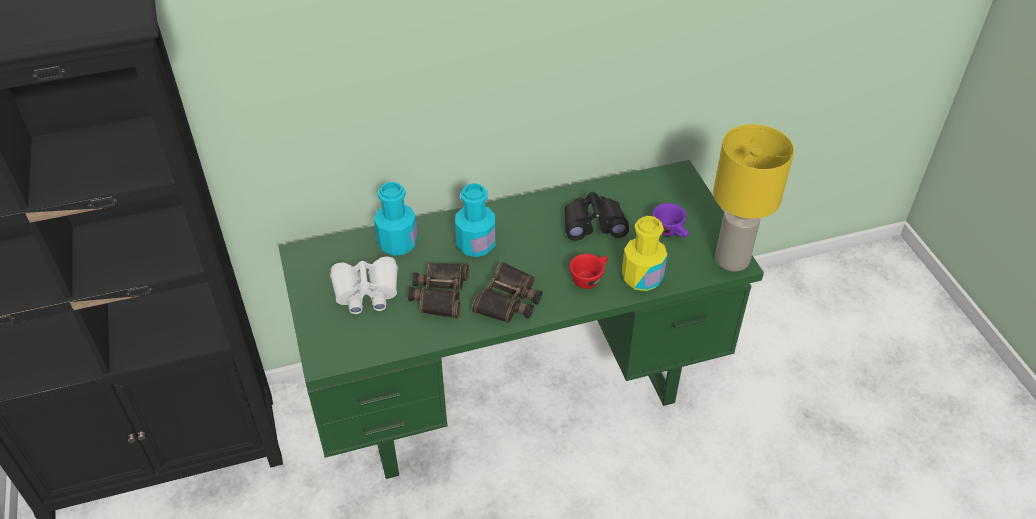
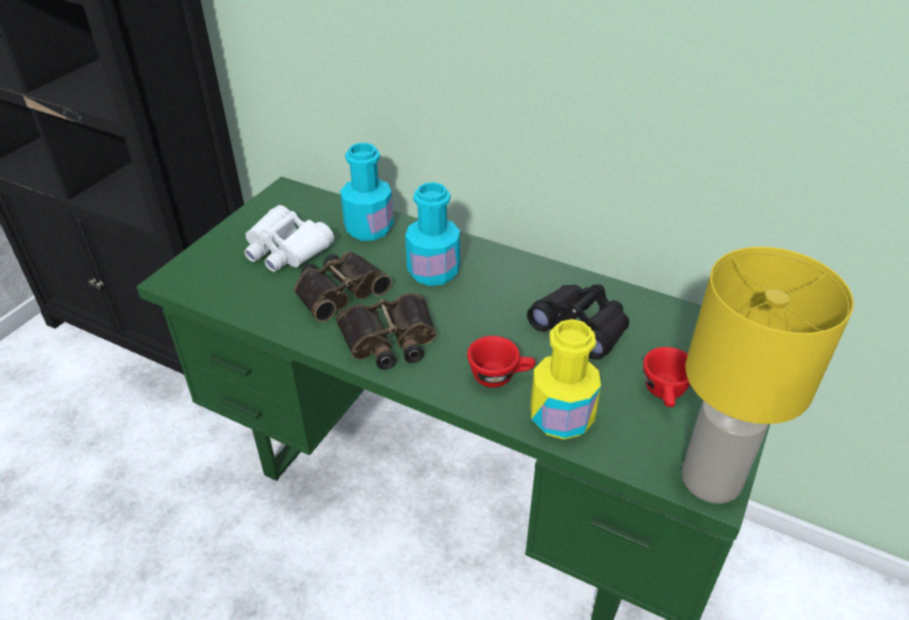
camera: 45 degrees right, 5 degrees down
(671, 232) = (665, 394): purple cup -> red cup

